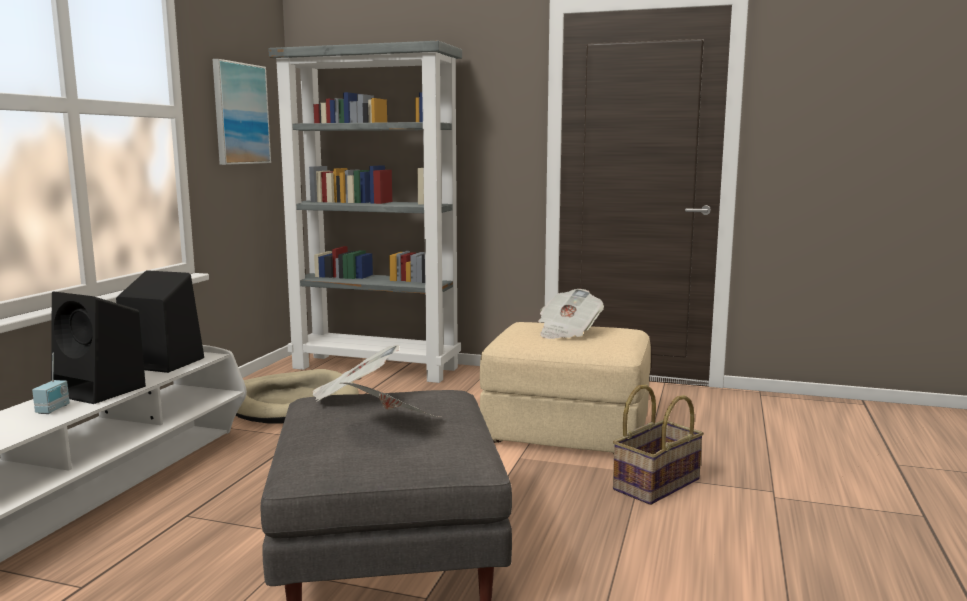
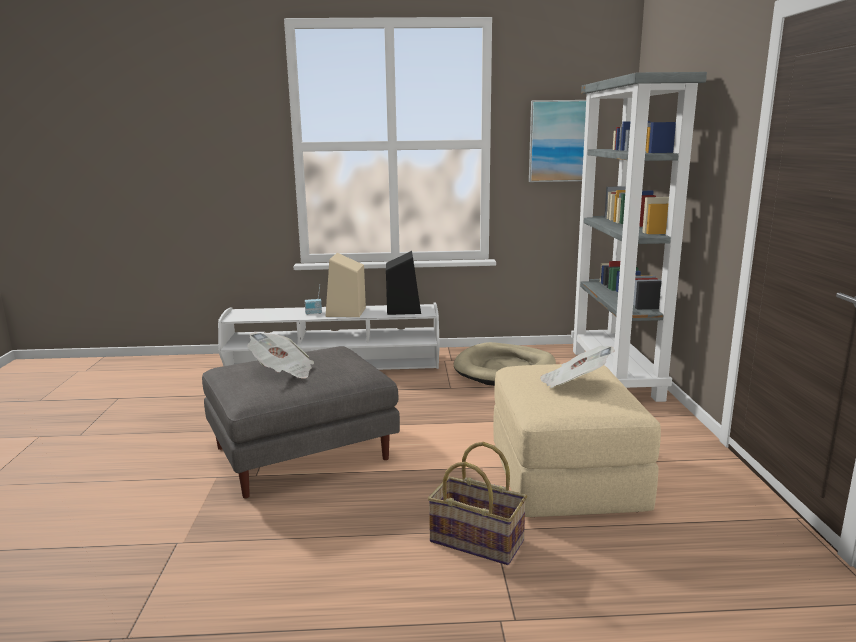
camera: 70 degrees right, 5 degrees up
(101, 391) = (346, 312): black speaker -> beige speaker
(353, 396) = (339, 354): newspaper -> none

